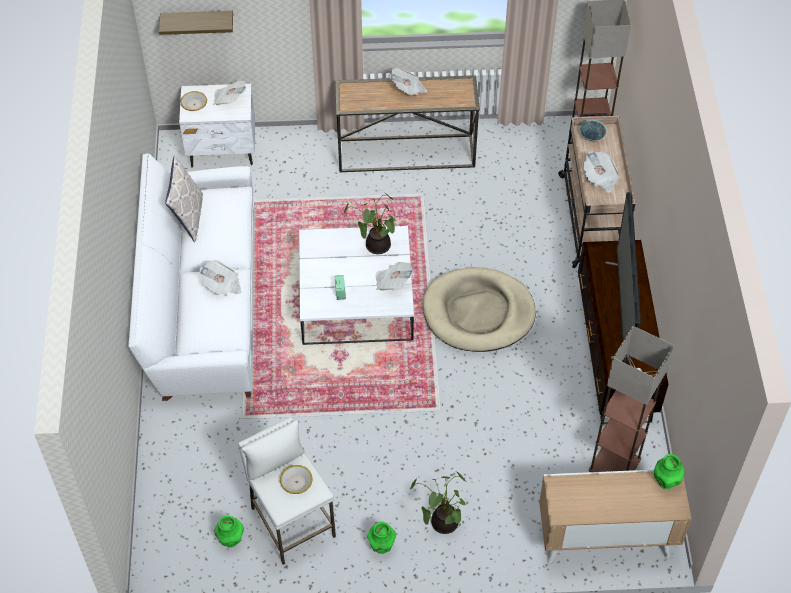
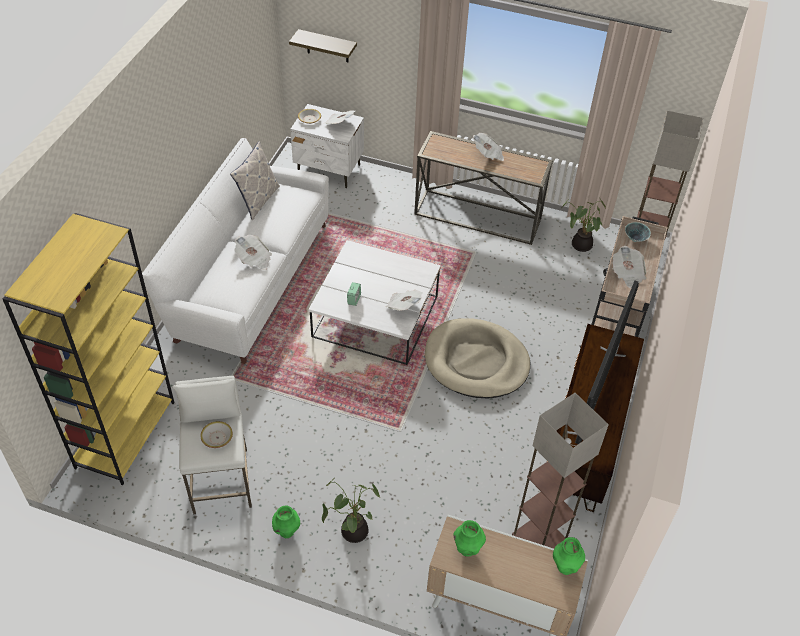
camera: 20 degrees right, 5 degrees down
(169, 512) = (125, 434): none -> yellow bookcase
(231, 540) = (161, 476): green vase -> green vase (467, 549)
(375, 246) = (404, 272): potted plant -> potted plant (579, 245)

